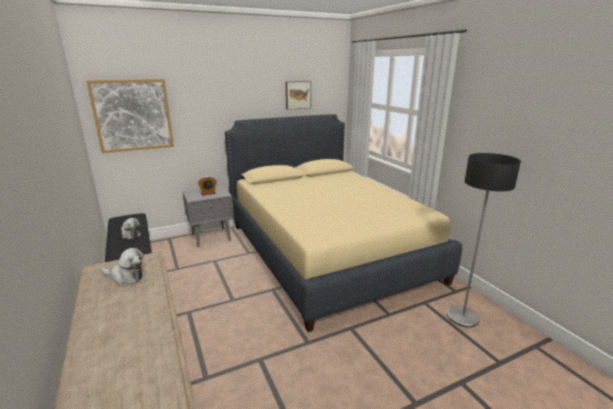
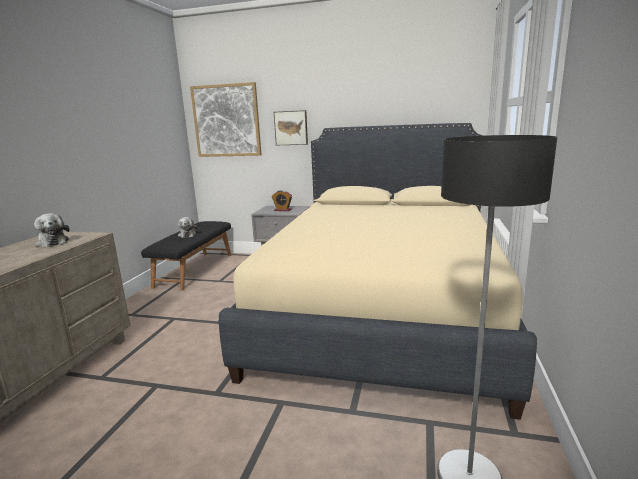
camera: 40 degrees right, 5 degrees down
(297, 95) = (414, 96): picture -> picture (291, 128)

